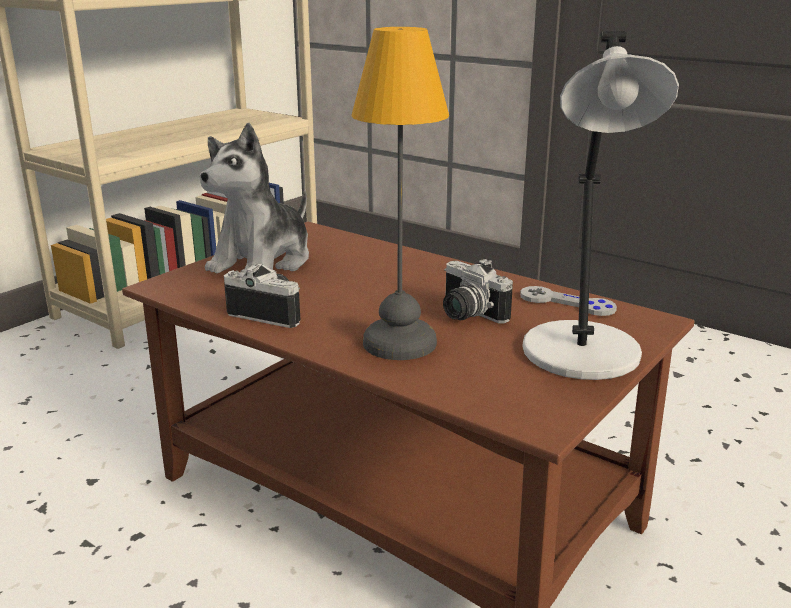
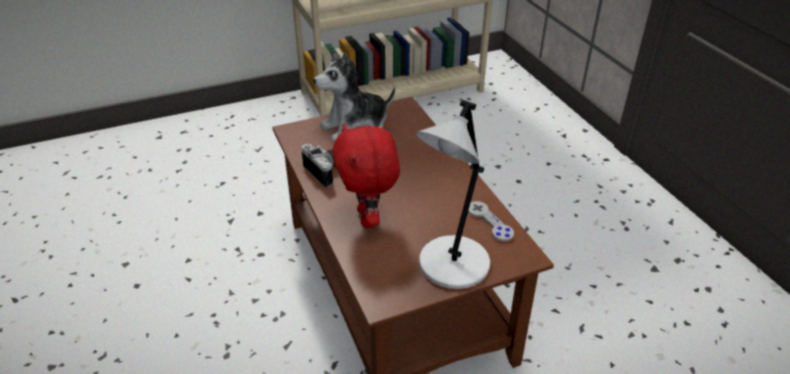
camera: 30 degrees right, 15 degrees up
(402, 342) = (368, 218): table lamp -> red plush toy
(466, 314) = (422, 210): camera -> none

